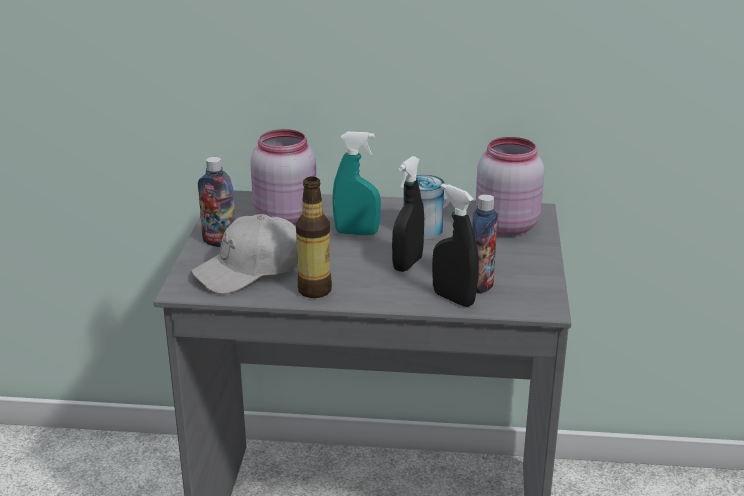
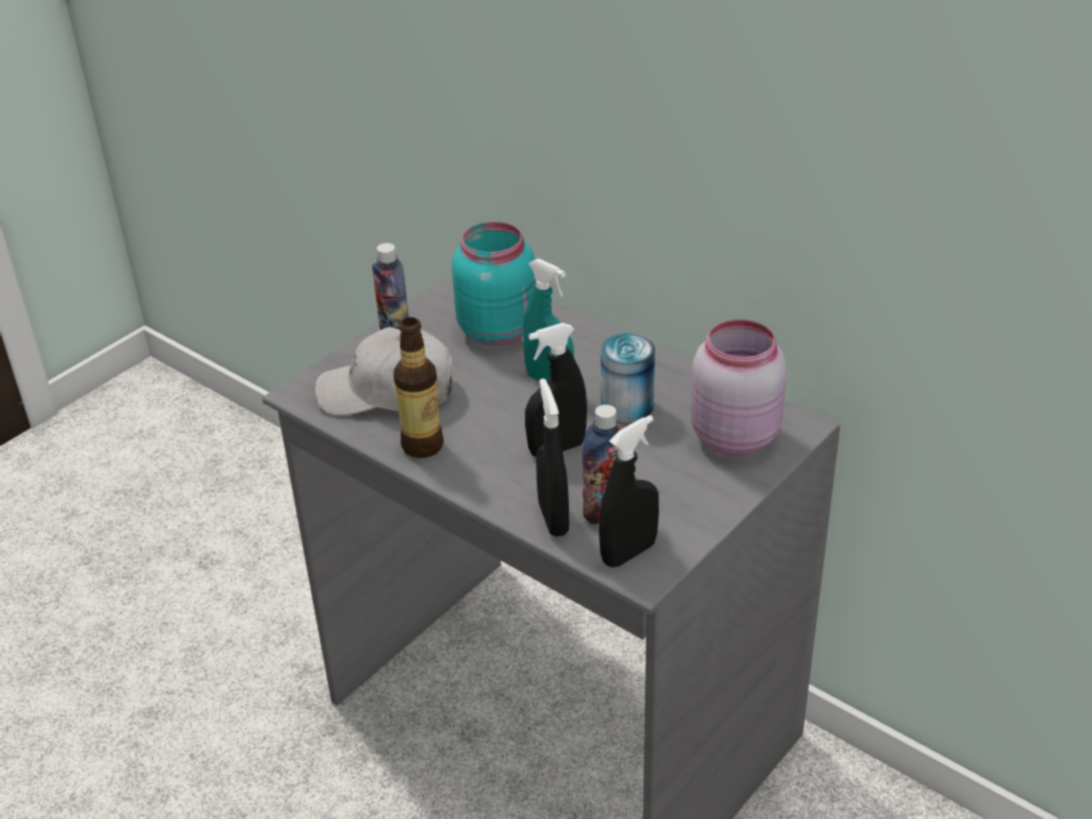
camera: 35 degrees right, 10 degrees up
(285, 216) = (499, 329): pink jar -> turquoise jar
(522, 300) = (629, 553): none -> black spray bottle

